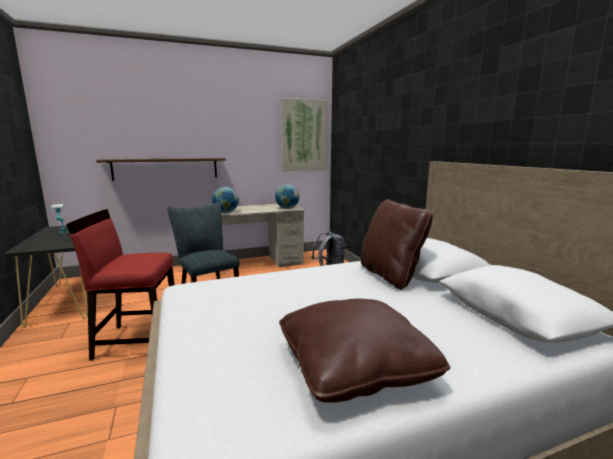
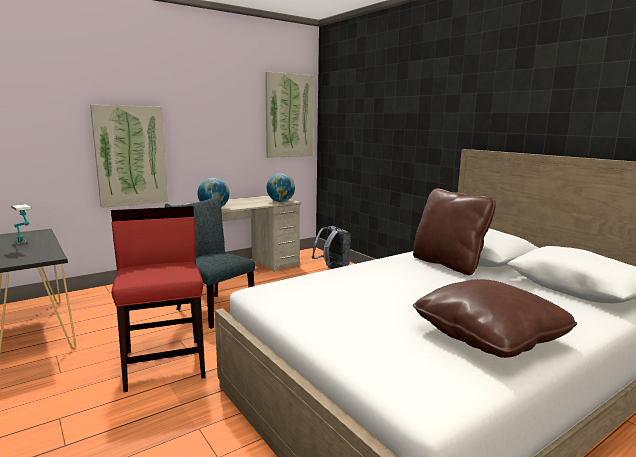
camera: 15 degrees left, 0 degrees up
(137, 340) = (165, 363): red chair -> red chair turned 90 degrees clockwise
(166, 168) = (131, 156): shelf -> picture

